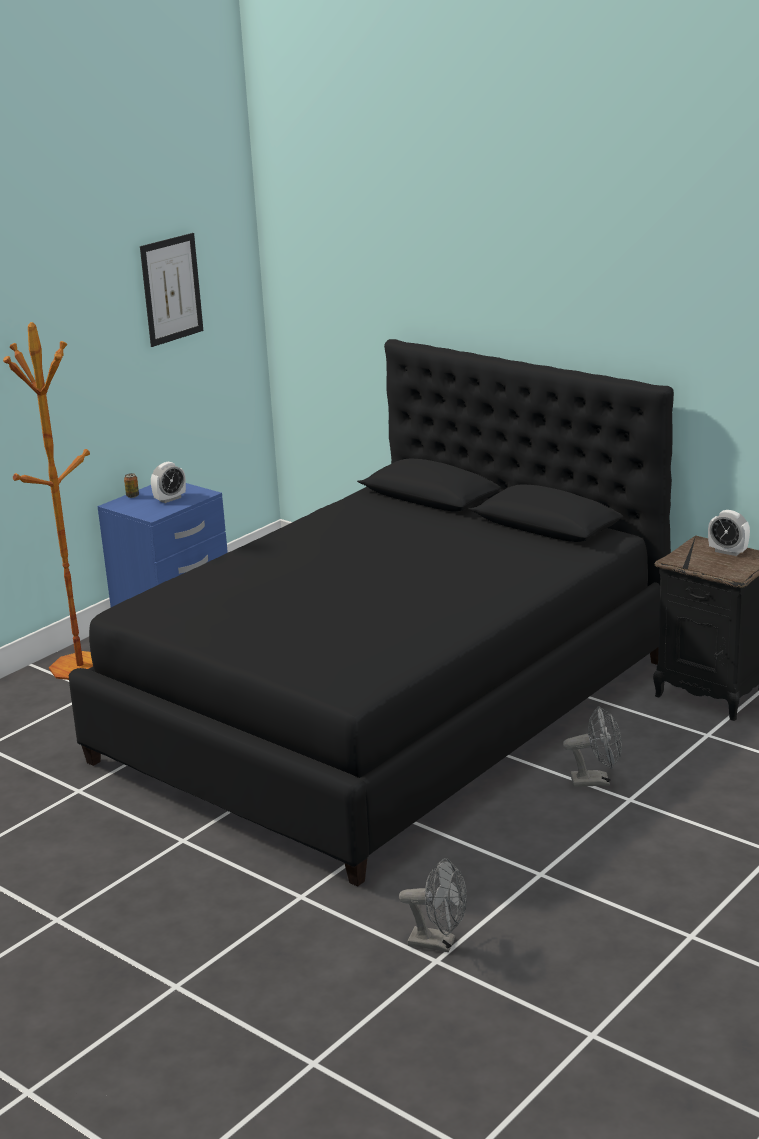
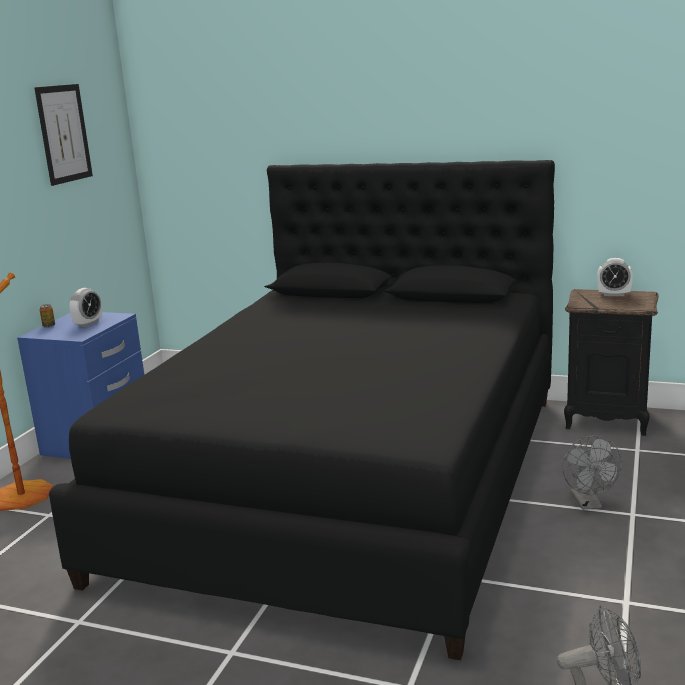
camera: 20 degrees left, 5 degrees down
(596, 780) = (588, 503): grey fan -> grey fan turned 105 degrees clockwise

